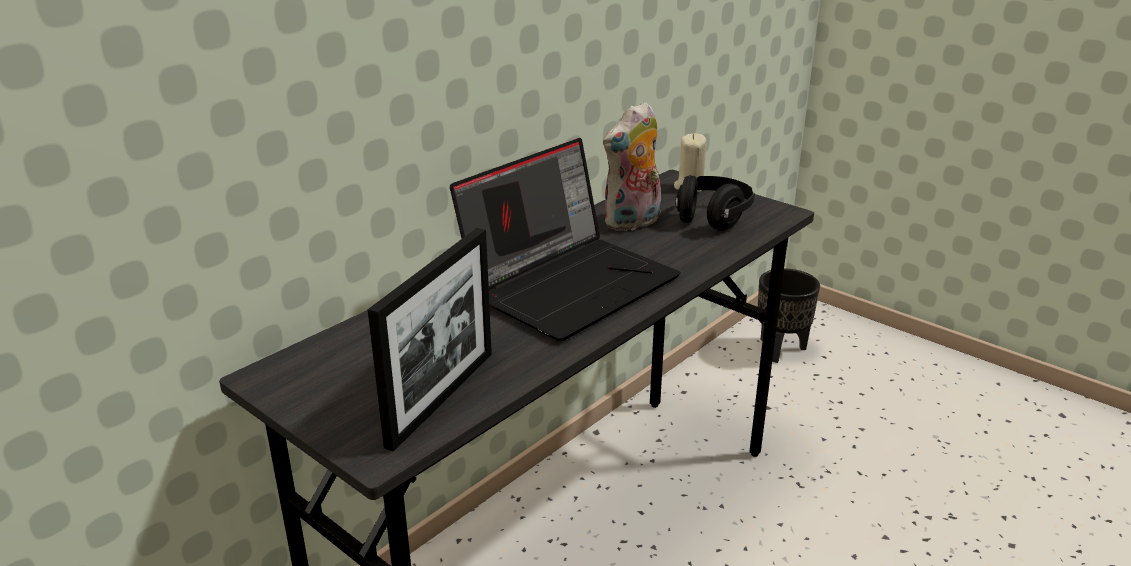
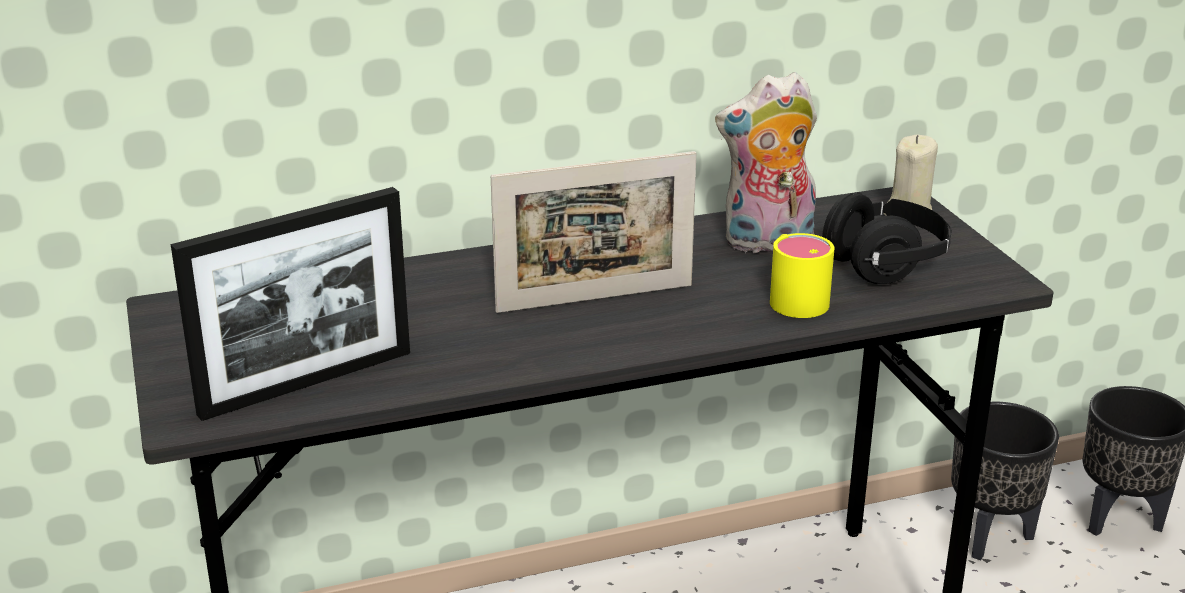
camera: 30 degrees right, 0 degrees up
(570, 283) = (595, 298): laptop -> picture frame
(685, 250) = (793, 297): none -> yellow mug
(727, 381) = (991, 536): none -> black planter

